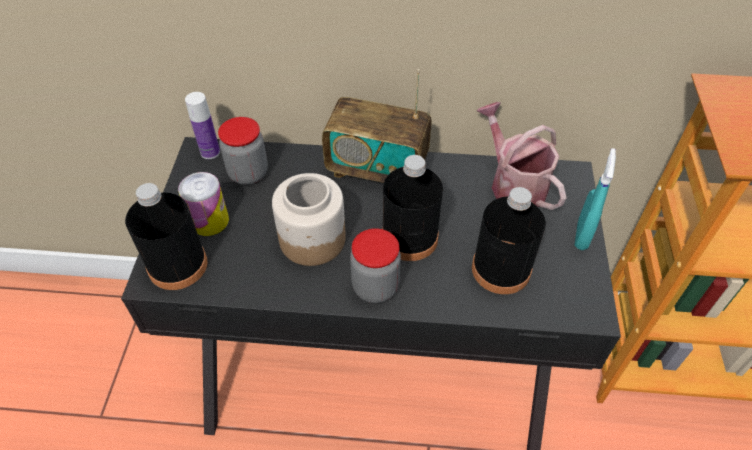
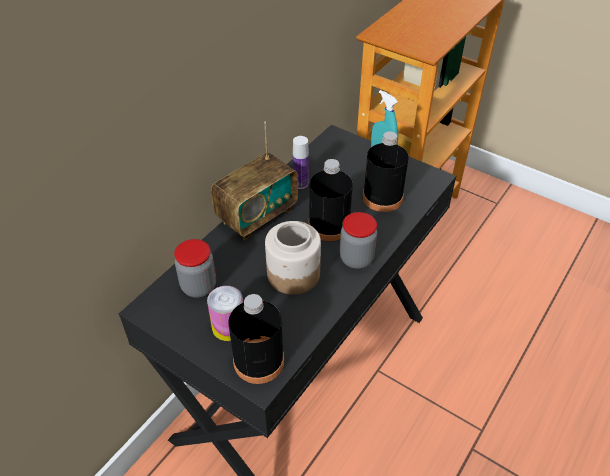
camera: 60 degrees left, 5 degrees down
(210, 152) = (154, 302): bottle -> bottle (300, 184)
(513, 184) = (322, 162): watering can -> none

